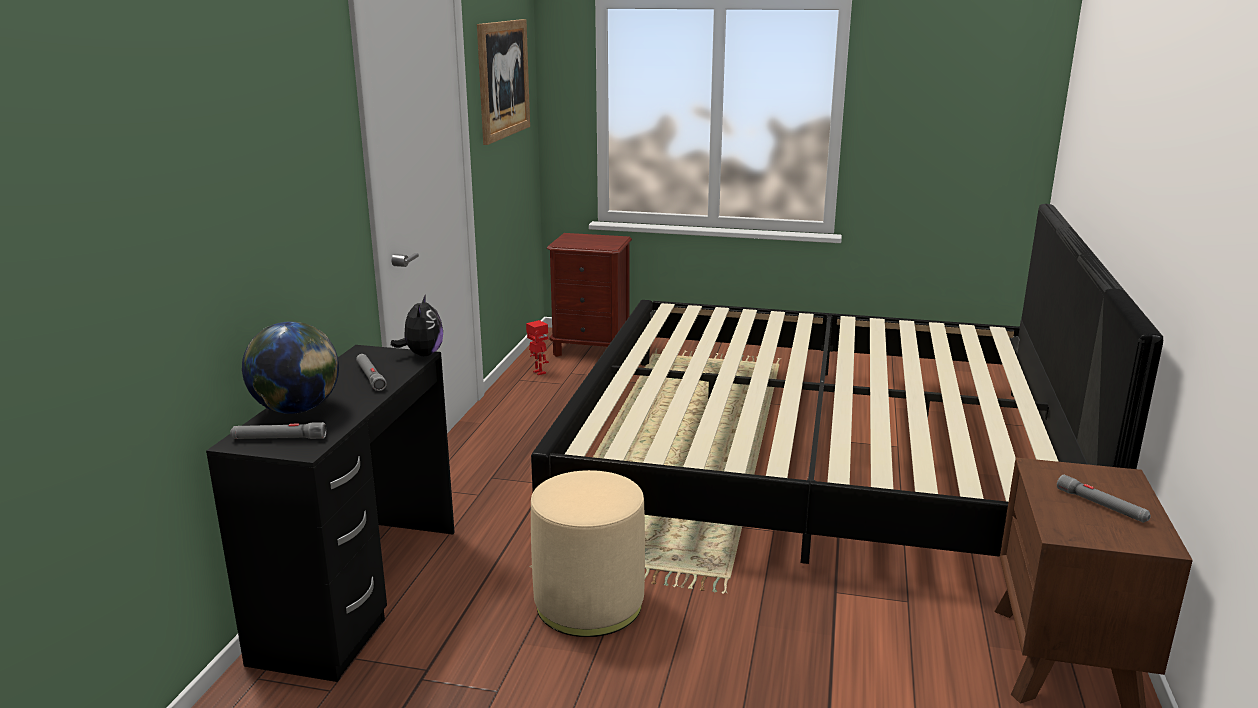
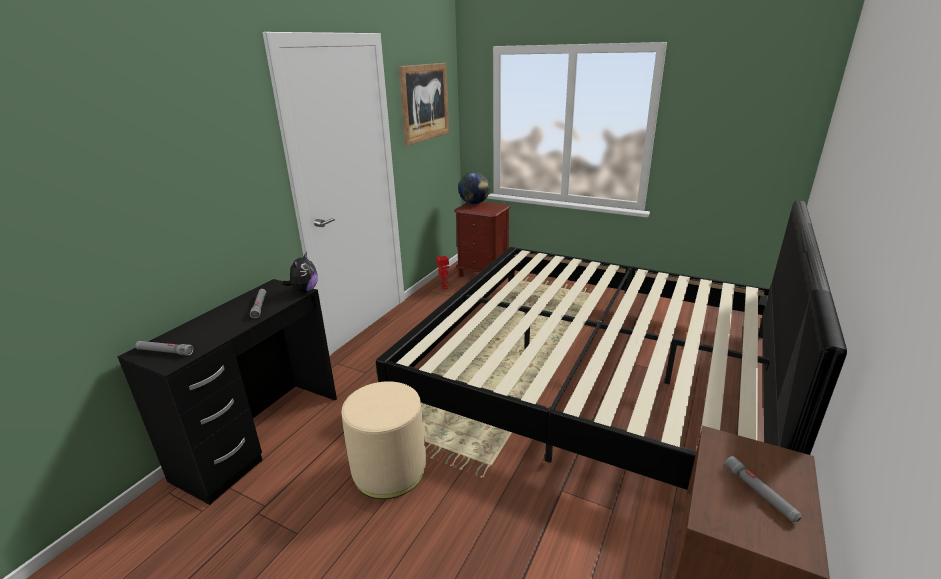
camera: 15 degrees right, 5 degrees up
(297, 410) = (195, 329): globe -> globe (474, 203)

